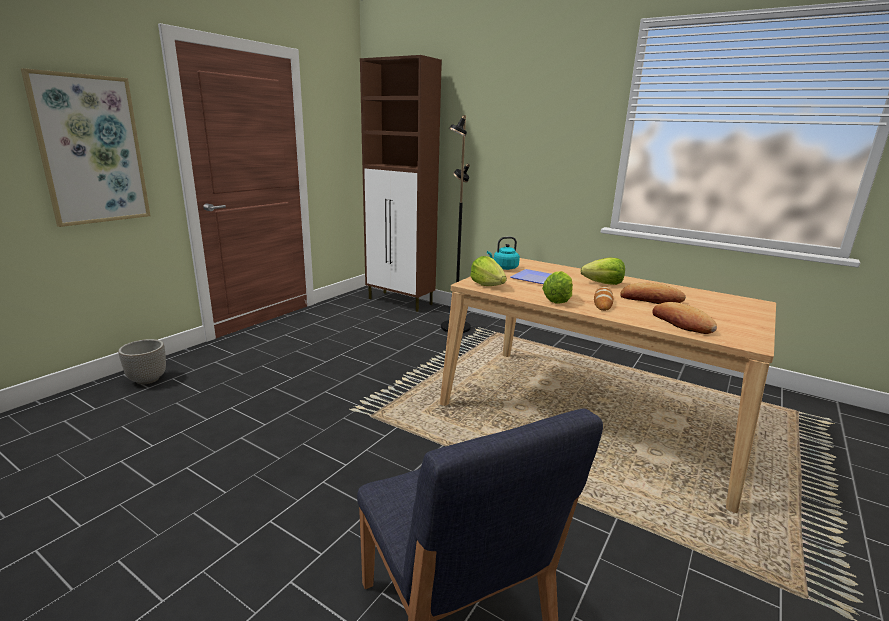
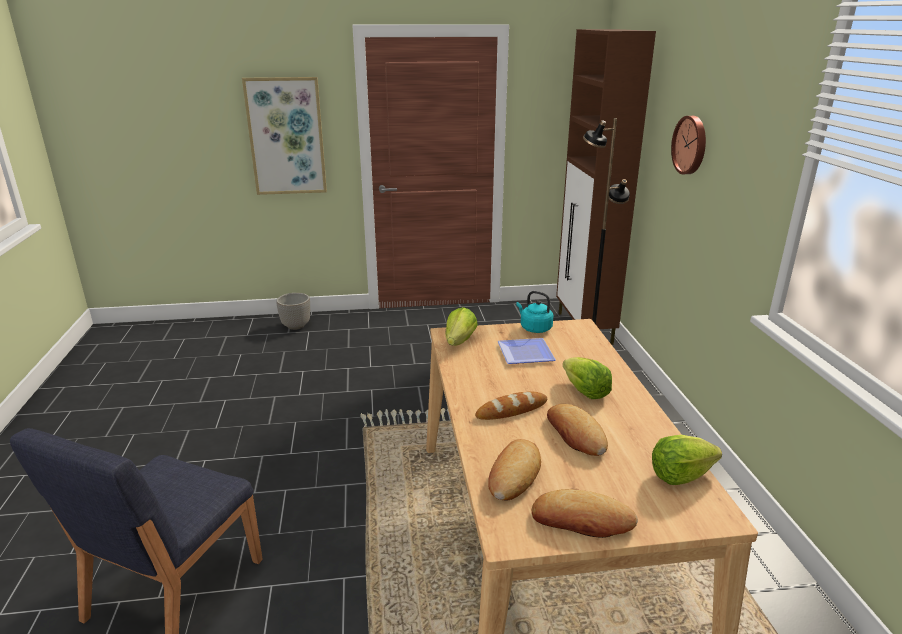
camera: 50 degrees right, 5 degrees up
(499, 136) = (691, 145): none -> wall clock
(557, 300) = (474, 386): lettuce -> lettuce (680, 475)
(744, 325) = (582, 520): none -> bread

